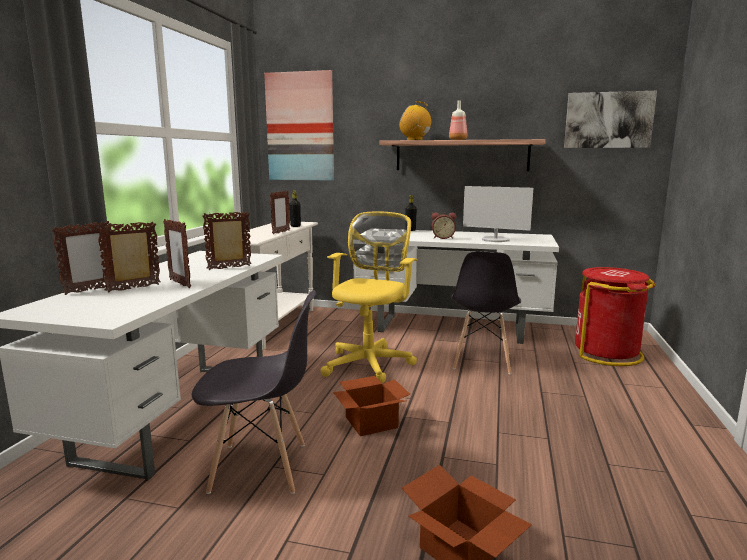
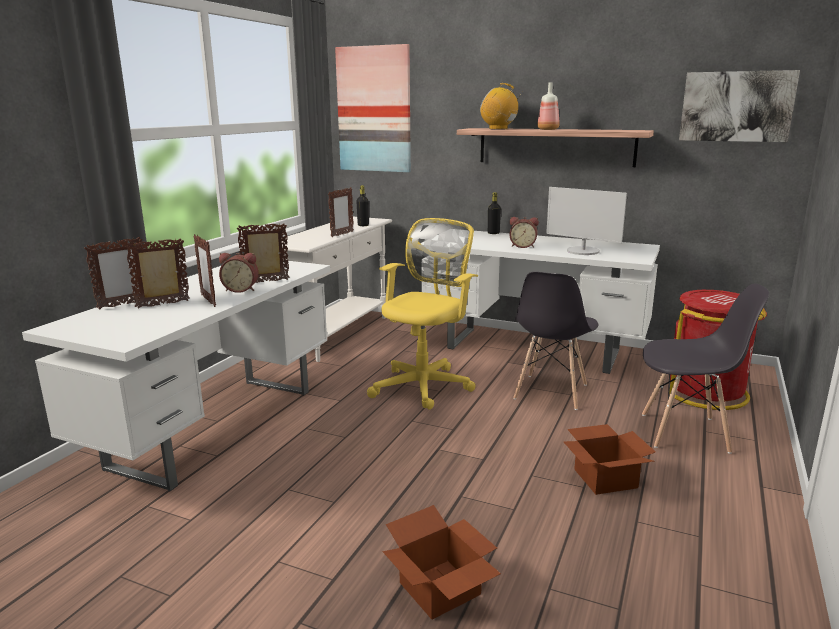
camera: 10 degrees right, 5 degrees up
(208, 274) = (241, 289): none -> alarm clock
(261, 467) = (276, 489): grey chair -> grey chair (686, 433)
(371, 421) = (401, 451): cardboard box -> cardboard box (605, 477)

